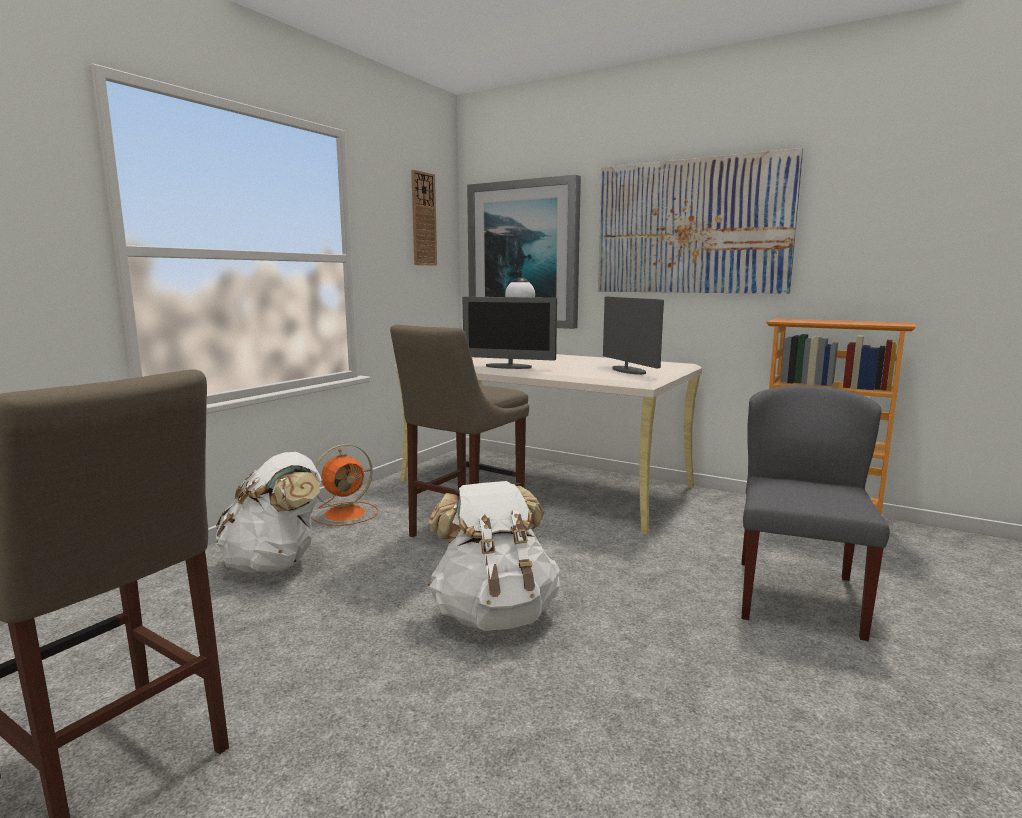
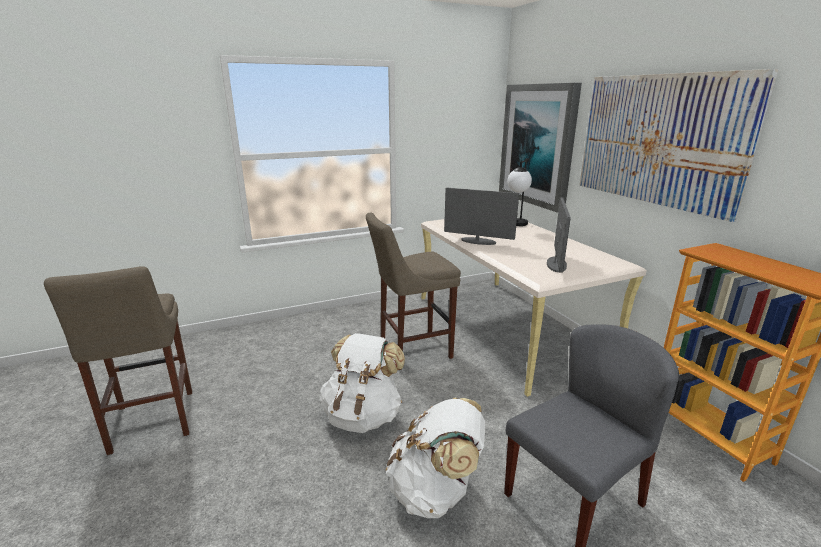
camera: 35 degrees right, 10 degrees up
(276, 563) = (303, 338): white backpack -> white backpack (435, 491)
(347, 513) = (367, 315): orange fan -> none
(423, 219) = (465, 115): wall clock -> none
(509, 367) = (478, 241): monitor -> monitor turned 150 degrees clockwise

